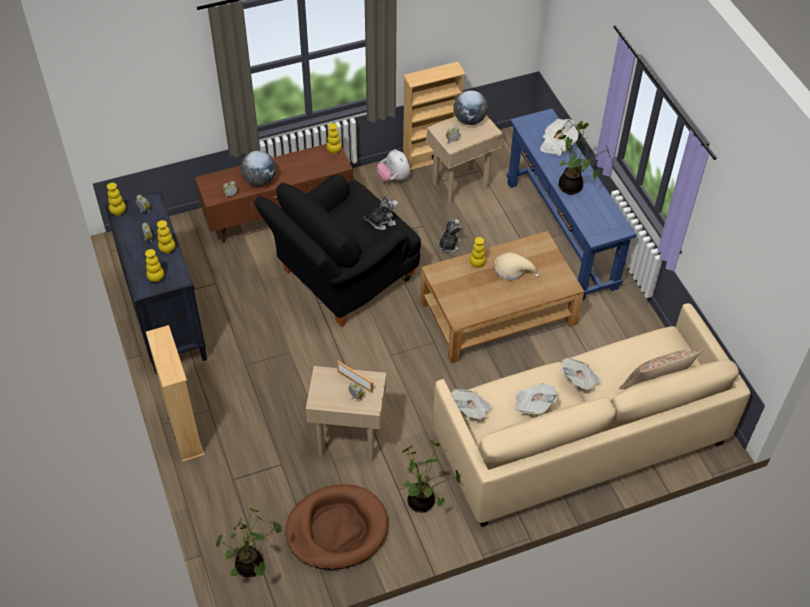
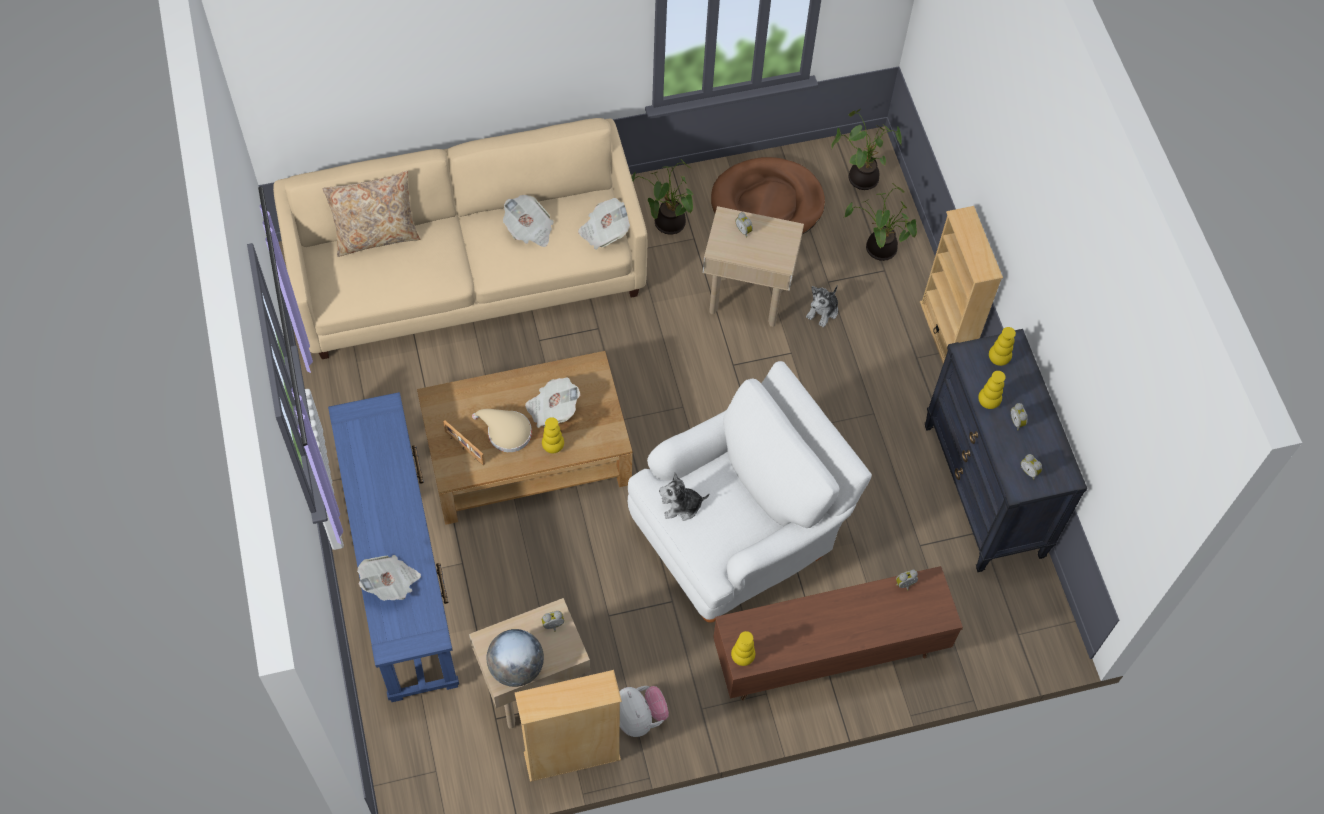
camera: 175 degrees left, 10 degrees up
(118, 212) = (1065, 473): yellow vase -> none
(259, 180) = (861, 608): globe -> none
(341, 278) = (738, 534): black armchair -> white armchair
(355, 381) = (742, 249): picture frame -> picture frame (464, 448)
(448, 245) = (574, 575): plush toy -> plush toy (823, 311)
(572, 186) = (392, 499): potted plant -> potted plant (878, 249)
(580, 380) = (464, 254): newspaper -> newspaper (552, 409)

